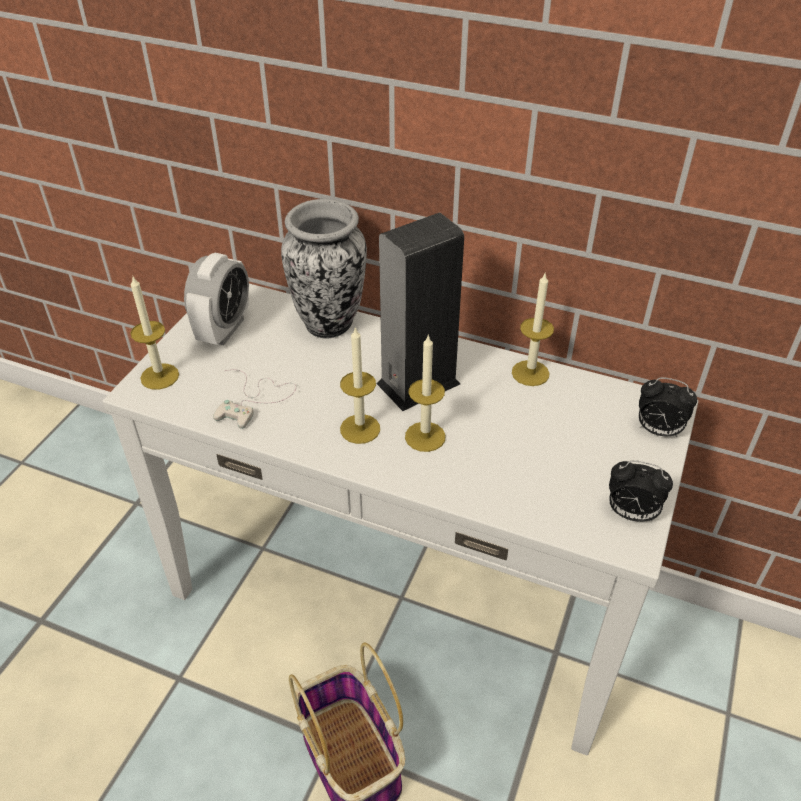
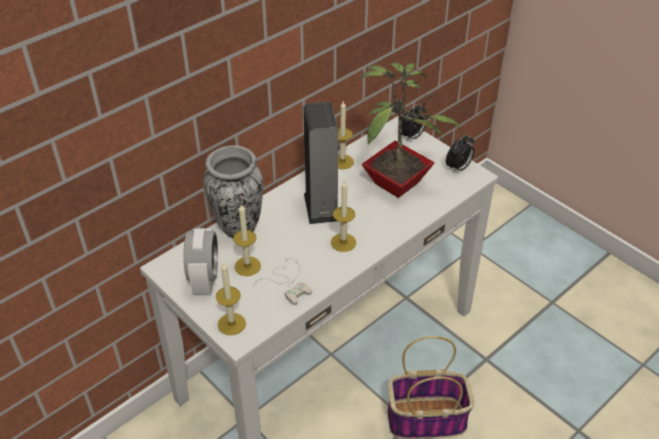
camera: 65 degrees left, 0 degrees up
(224, 329) = (205, 279): alarm clock -> alarm clock turned 45 degrees clockwise
(425, 436) = (365, 218): candle -> candle (247, 266)
(532, 448) = (398, 183): none -> potted plant

